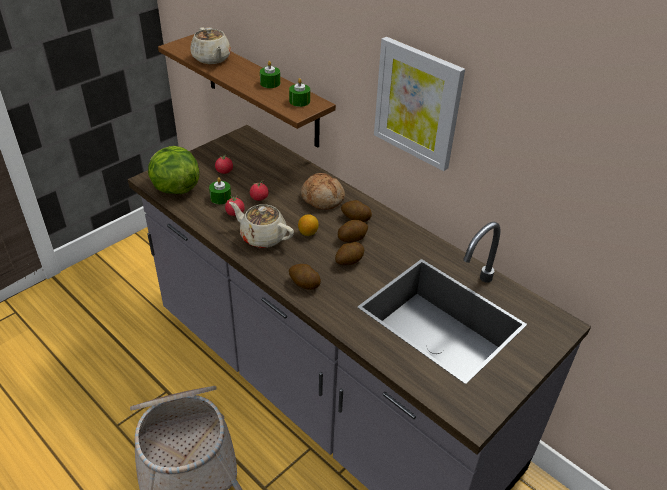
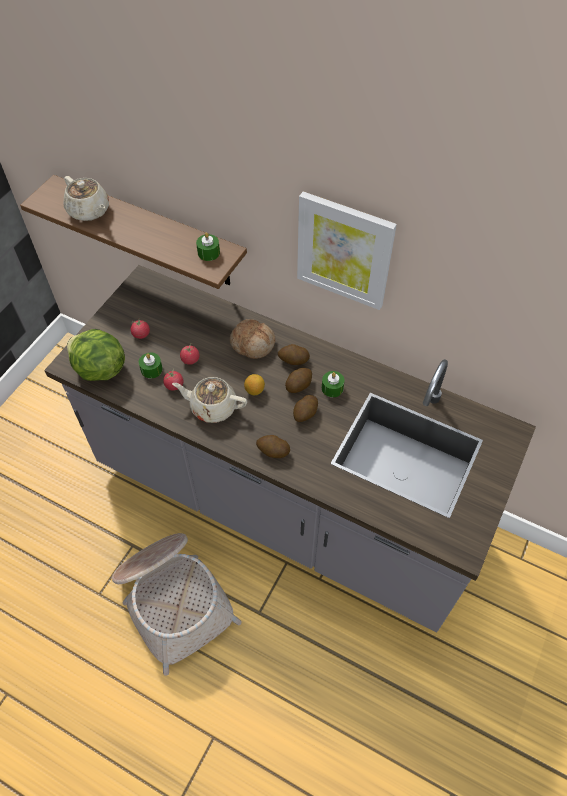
camera: 15 degrees left, 15 degrees up
(270, 83) = (167, 234): green candle -> green candle (332, 388)

